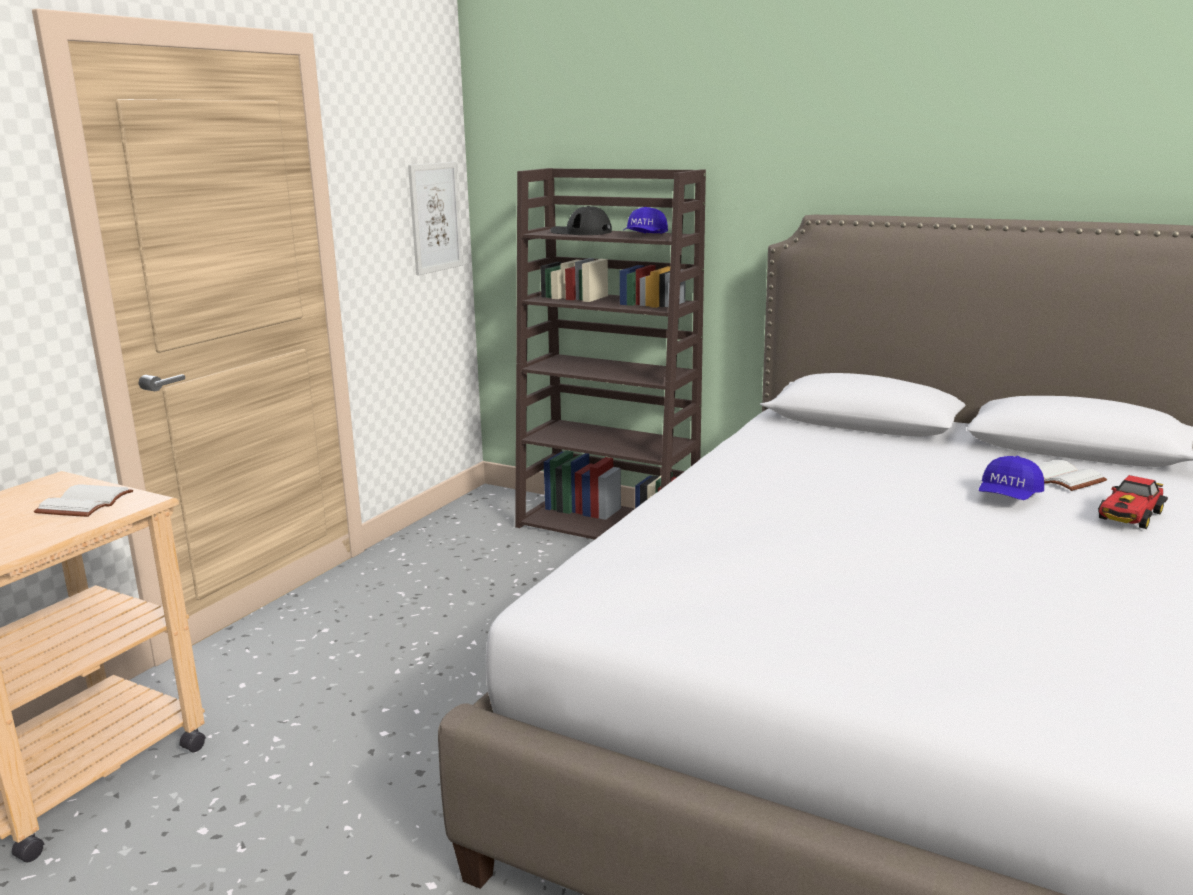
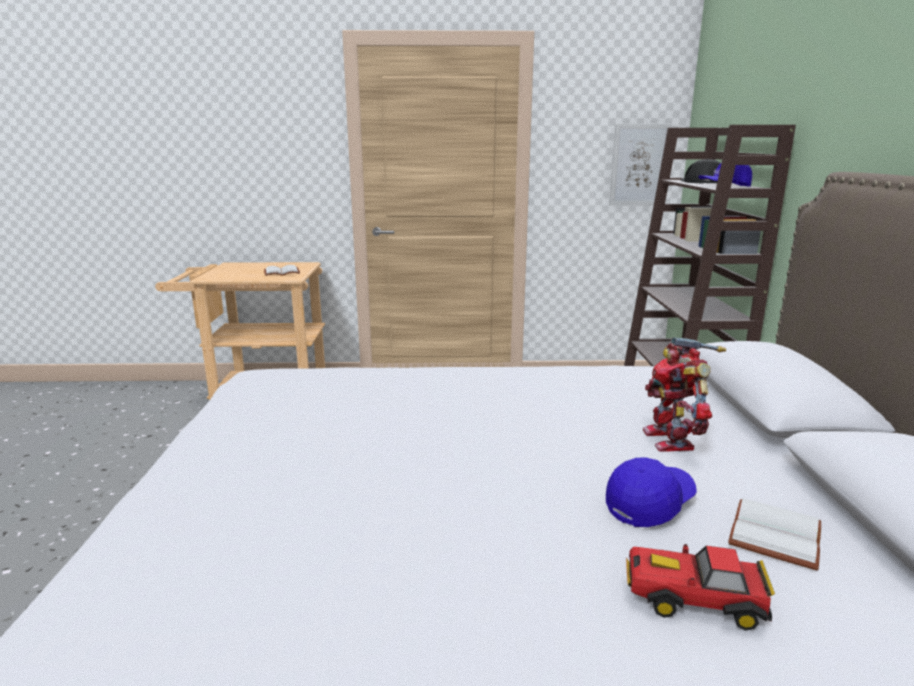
camera: 60 degrees right, 0 degrees up
(909, 463) = (672, 439): none -> toy robot
(1008, 497) = (649, 504): blue cap -> blue cap turned 135 degrees clockwise

